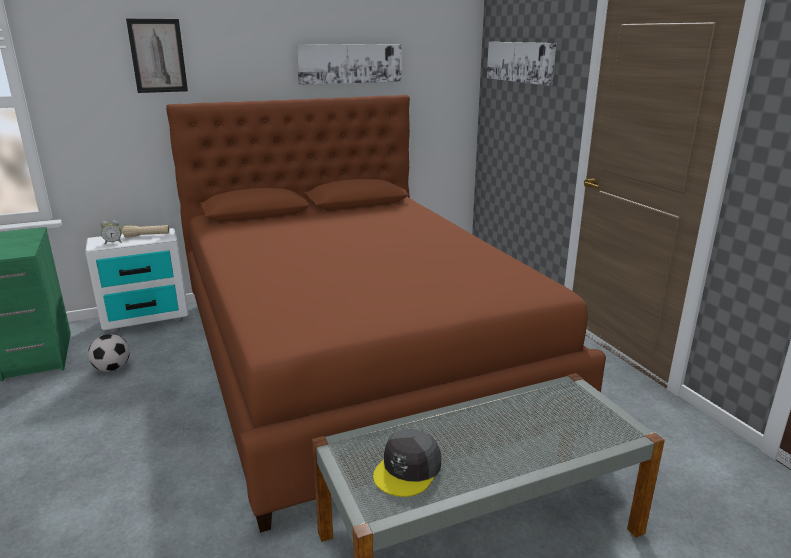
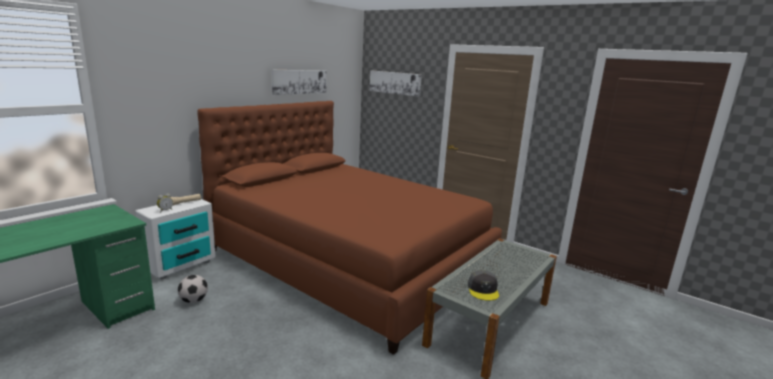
camera: 30 degrees left, 5 degrees down
(158, 56) = (189, 75): picture -> none

